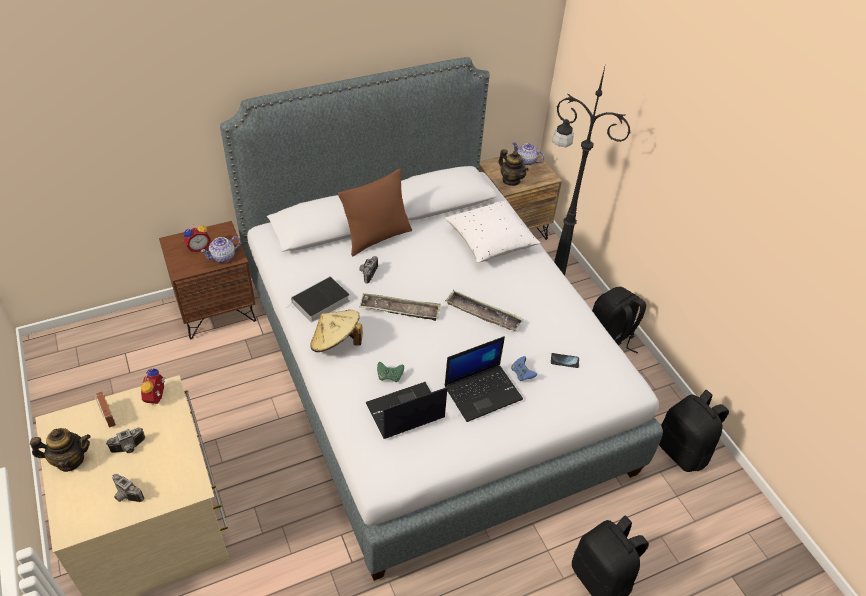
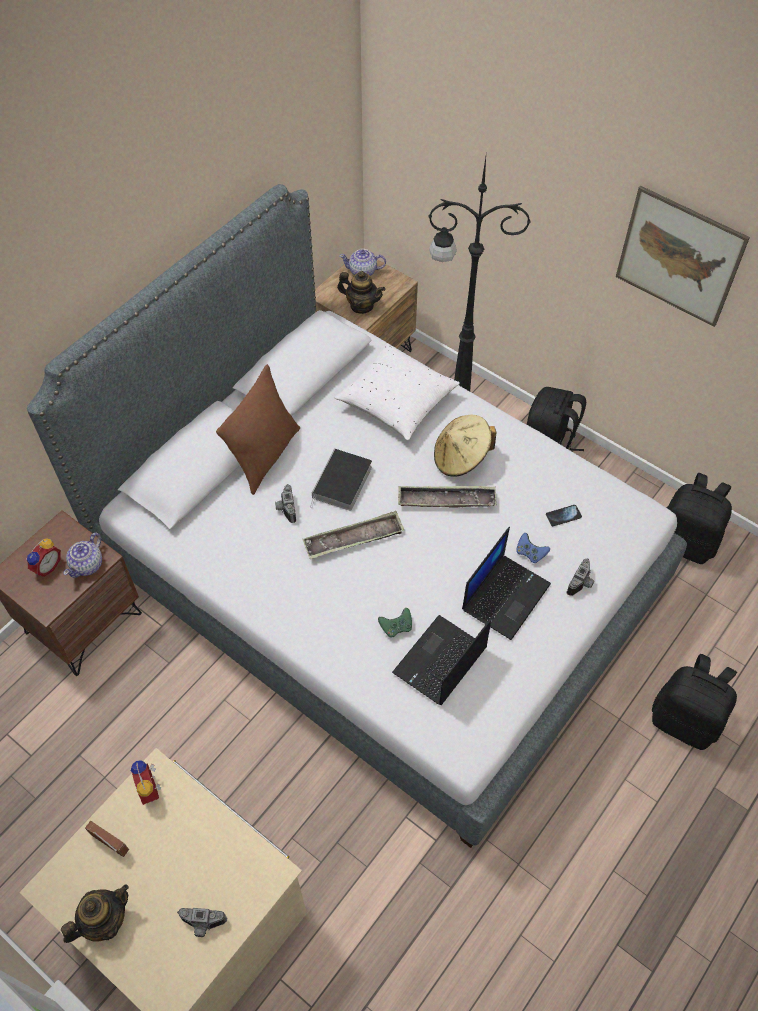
camera: 25 degrees left, 10 degrees up
(129, 448) = (164, 868): camera -> camera (582, 584)
(319, 303) = (256, 573): book -> book (342, 484)
(336, 343) = (309, 615): beige hat -> beige hat (461, 458)
(732, 192) = (679, 257): none -> picture

